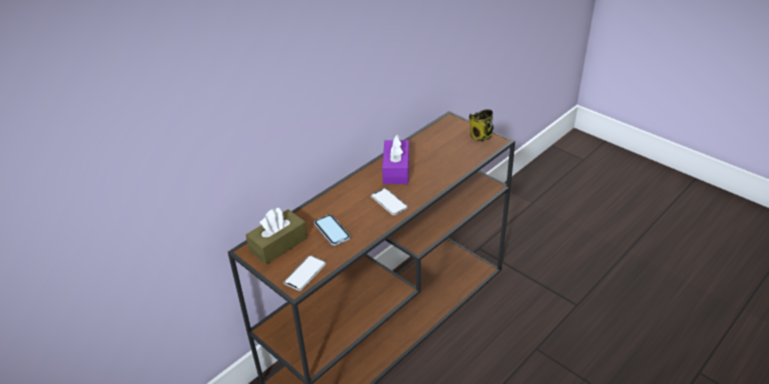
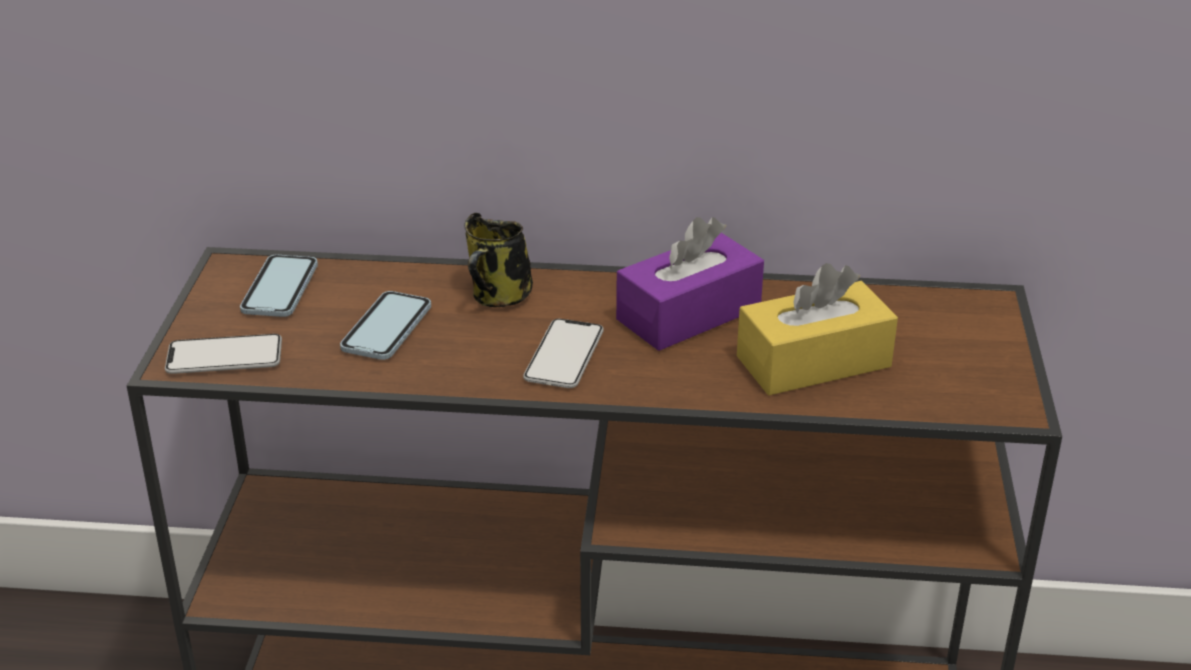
camera: 50 degrees right, 5 degrees down
(278, 245) = (280, 289): brown tissue box -> phone
(443, 160) = (813, 362): none -> yellow tissue box
(481, 137) = (992, 376): mug -> mug (498, 297)

